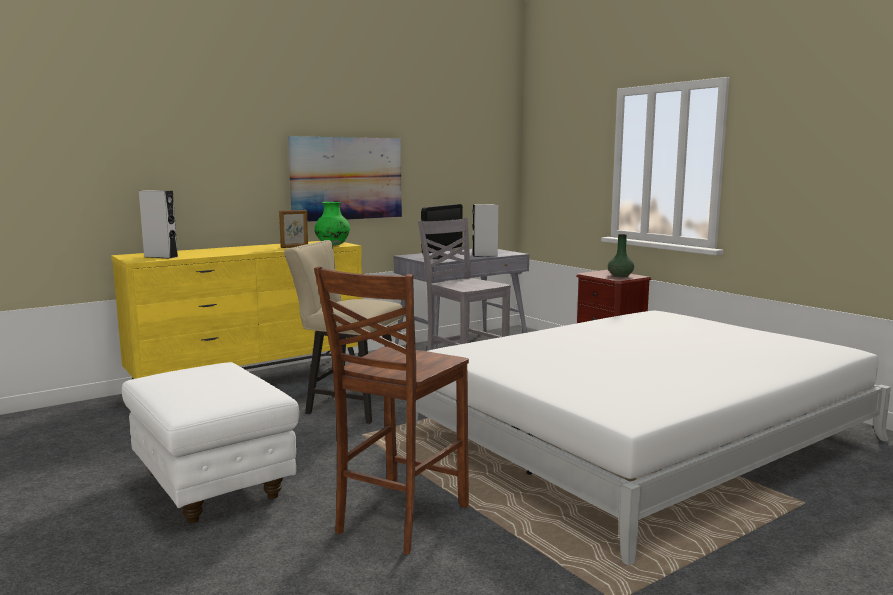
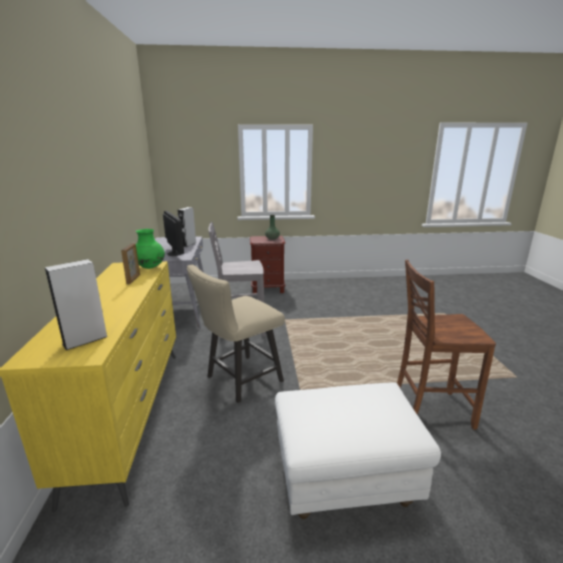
camera: 60 degrees left, 10 degrees up
(346, 178) = (104, 205): picture -> none
(398, 519) = (429, 409): brown chair -> brown chair turned 120 degrees clockwise
(642, 437) = (365, 315): white bed -> none

